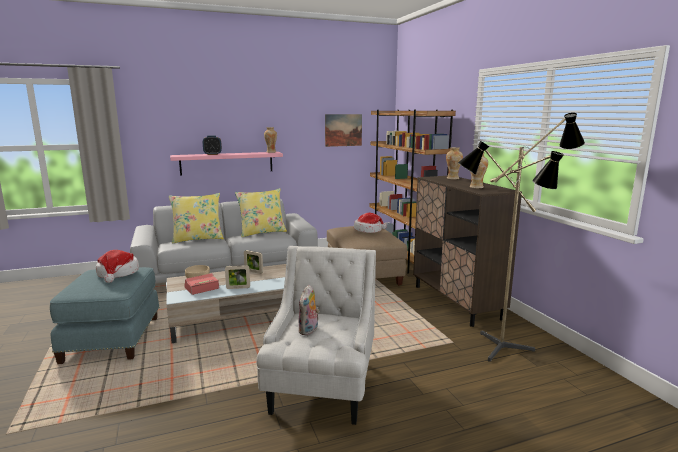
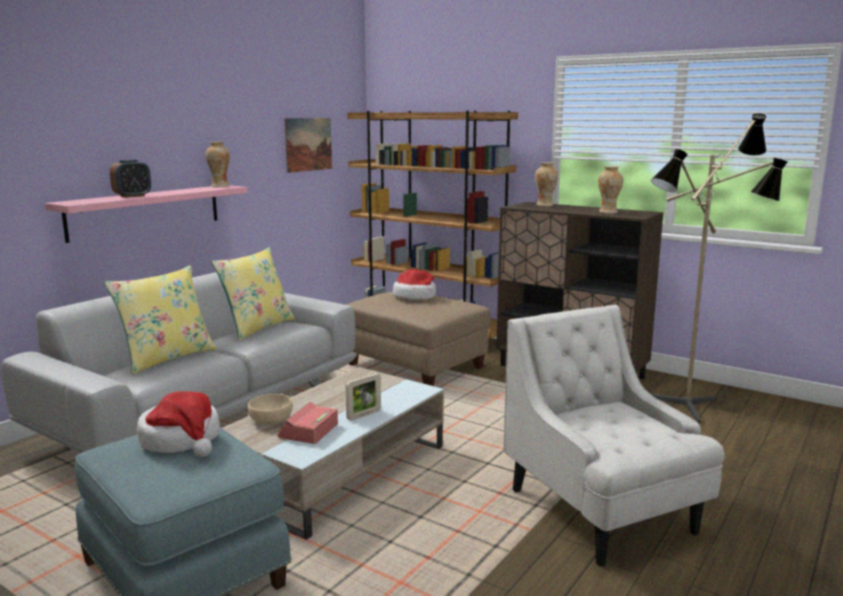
camera: 35 degrees left, 0 degrees up
(253, 272) = (337, 388): picture frame -> none
(309, 330) = (614, 429): plush toy -> none

